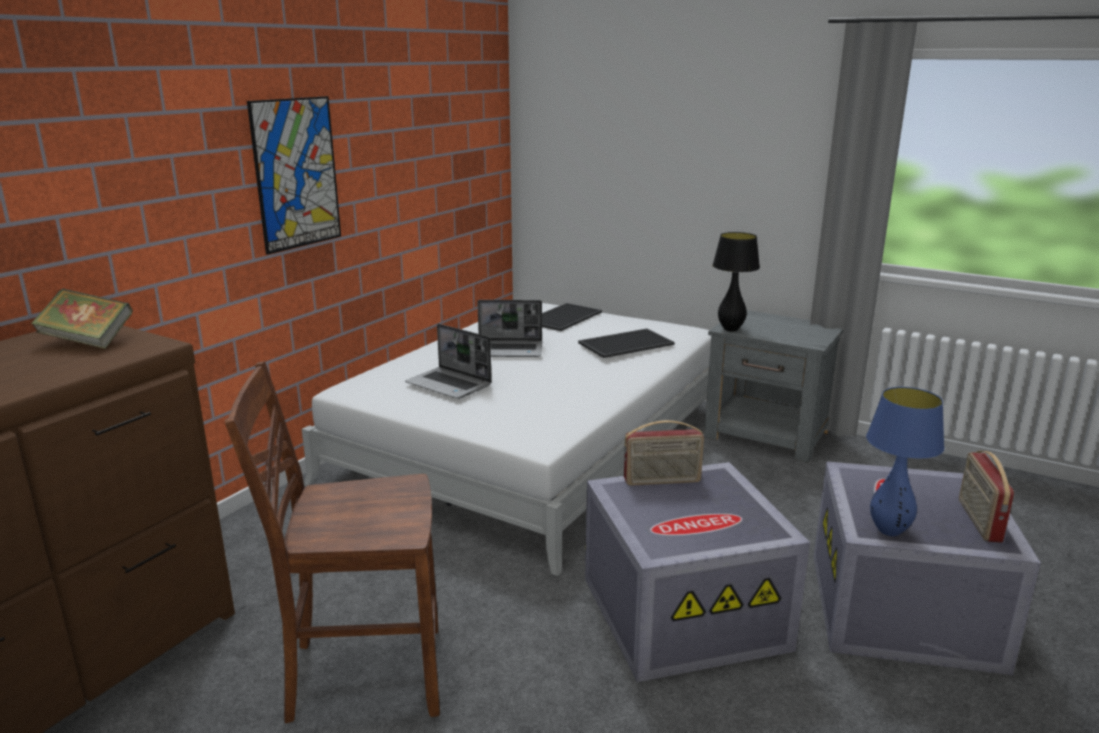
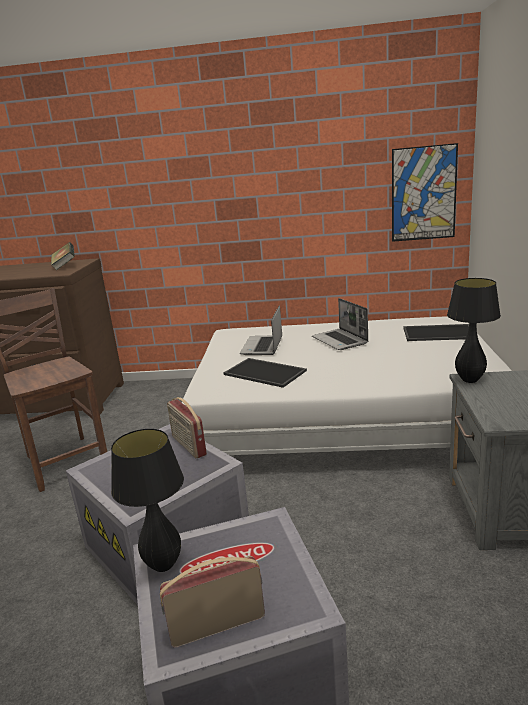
camera: 65 degrees right, 0 degrees up
(296, 173) = (229, 195): picture -> picture (423, 193)
(626, 343) = (412, 363): tray -> tray (266, 372)
(889, 531) = (163, 565): blue table lamp -> black table lamp

